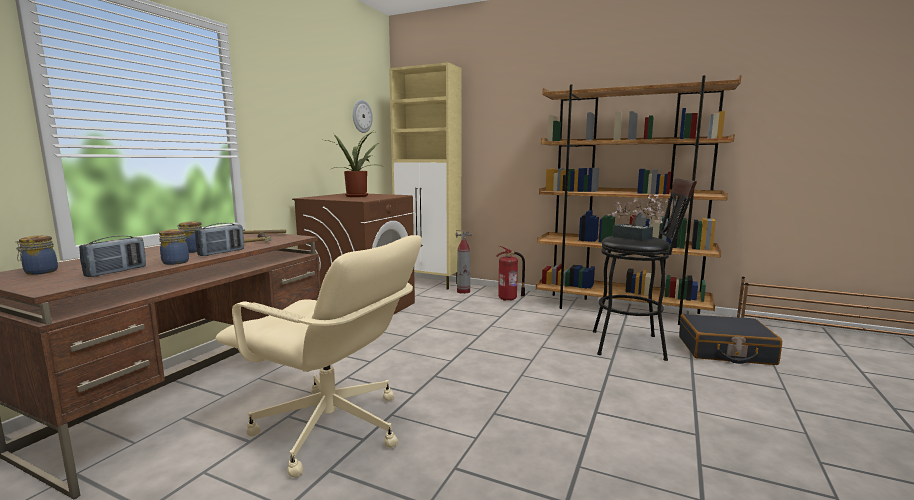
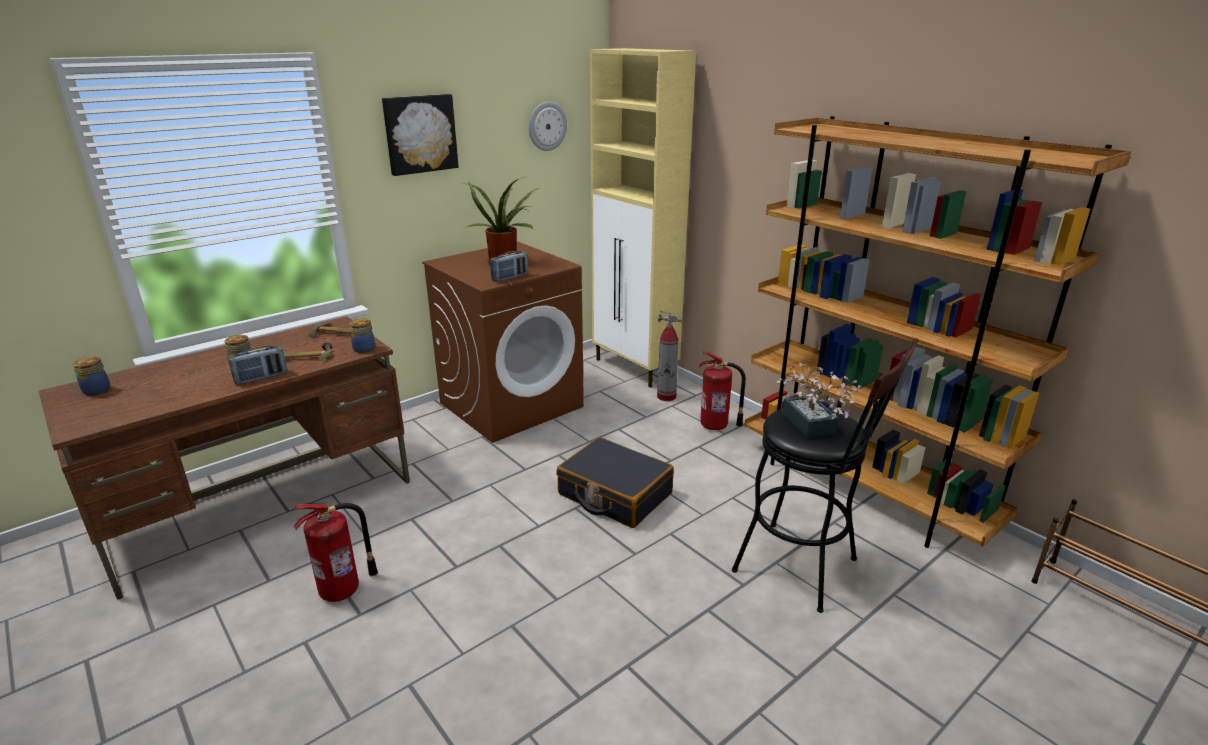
camera: 25 degrees right, 15 degrees up
(116, 272) = (144, 405): radio -> radio (510, 278)
(174, 262) = (203, 393): jar -> jar (363, 348)
(291, 103) = (420, 134): none -> picture
(331, 429) = (343, 590): beige office chair -> fire extinguisher
(725, 351) = (938, 622): black suitcase -> black suitcase (614, 494)

